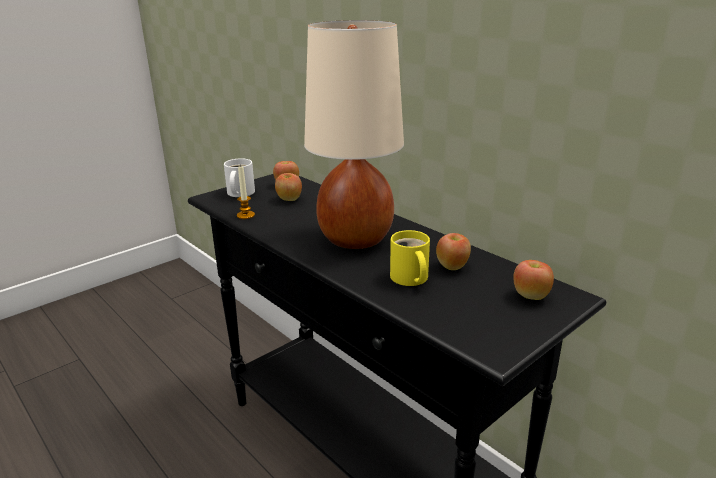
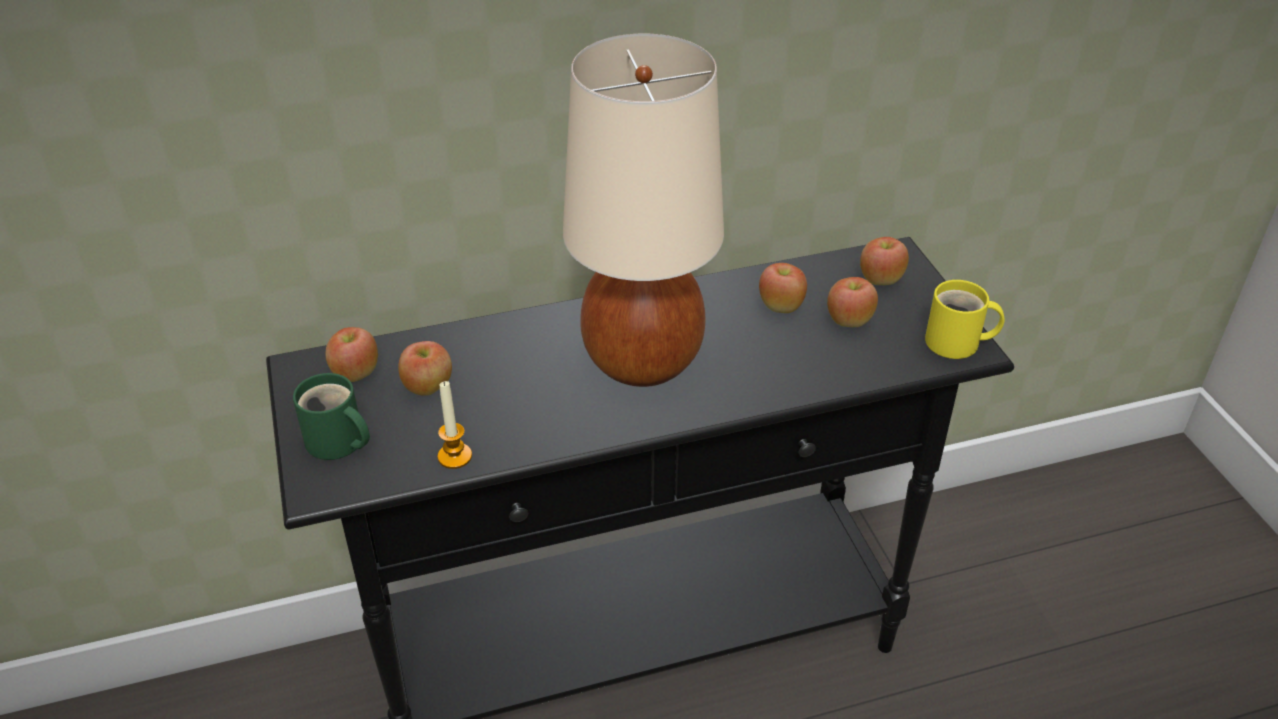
camera: 65 degrees left, 15 degrees up
(239, 193) = (337, 443): white mug -> green mug
(409, 279) = (789, 352): yellow mug -> yellow mug (957, 343)
(467, 293) = (849, 321): none -> apple

